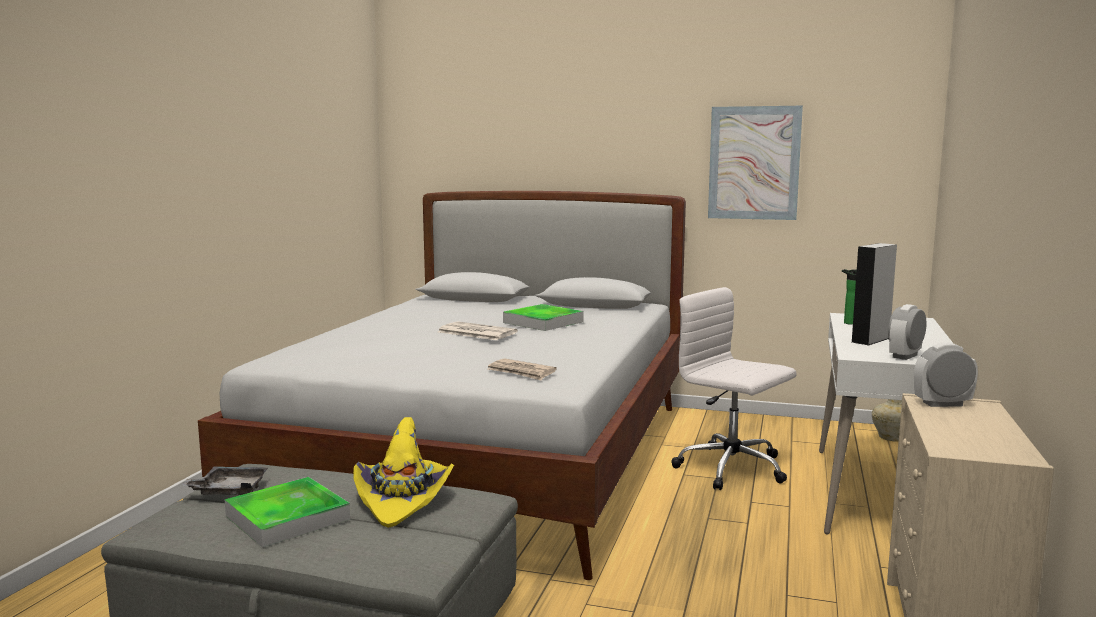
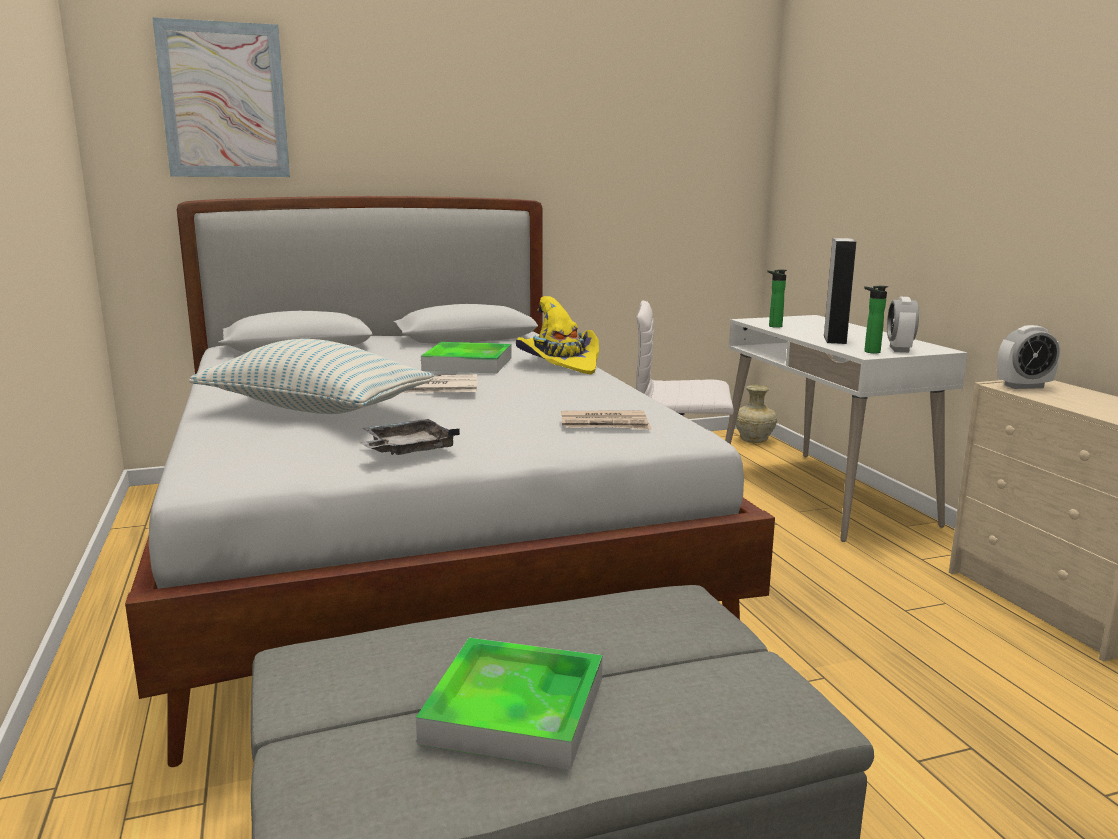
camera: 35 degrees left, 5 degrees up
(229, 490) = (336, 702): grey tray -> grey tray (407, 450)
(386, 336) = (315, 409): none -> pillow
(403, 499) = (608, 629): yellow hat -> yellow hat (560, 364)
(754, 163) = (606, 160): picture -> picture (224, 101)
(866, 354) = (869, 352): none -> bottle
(942, 404) = (1023, 386): alarm clock -> alarm clock turned 150 degrees counterclockwise

